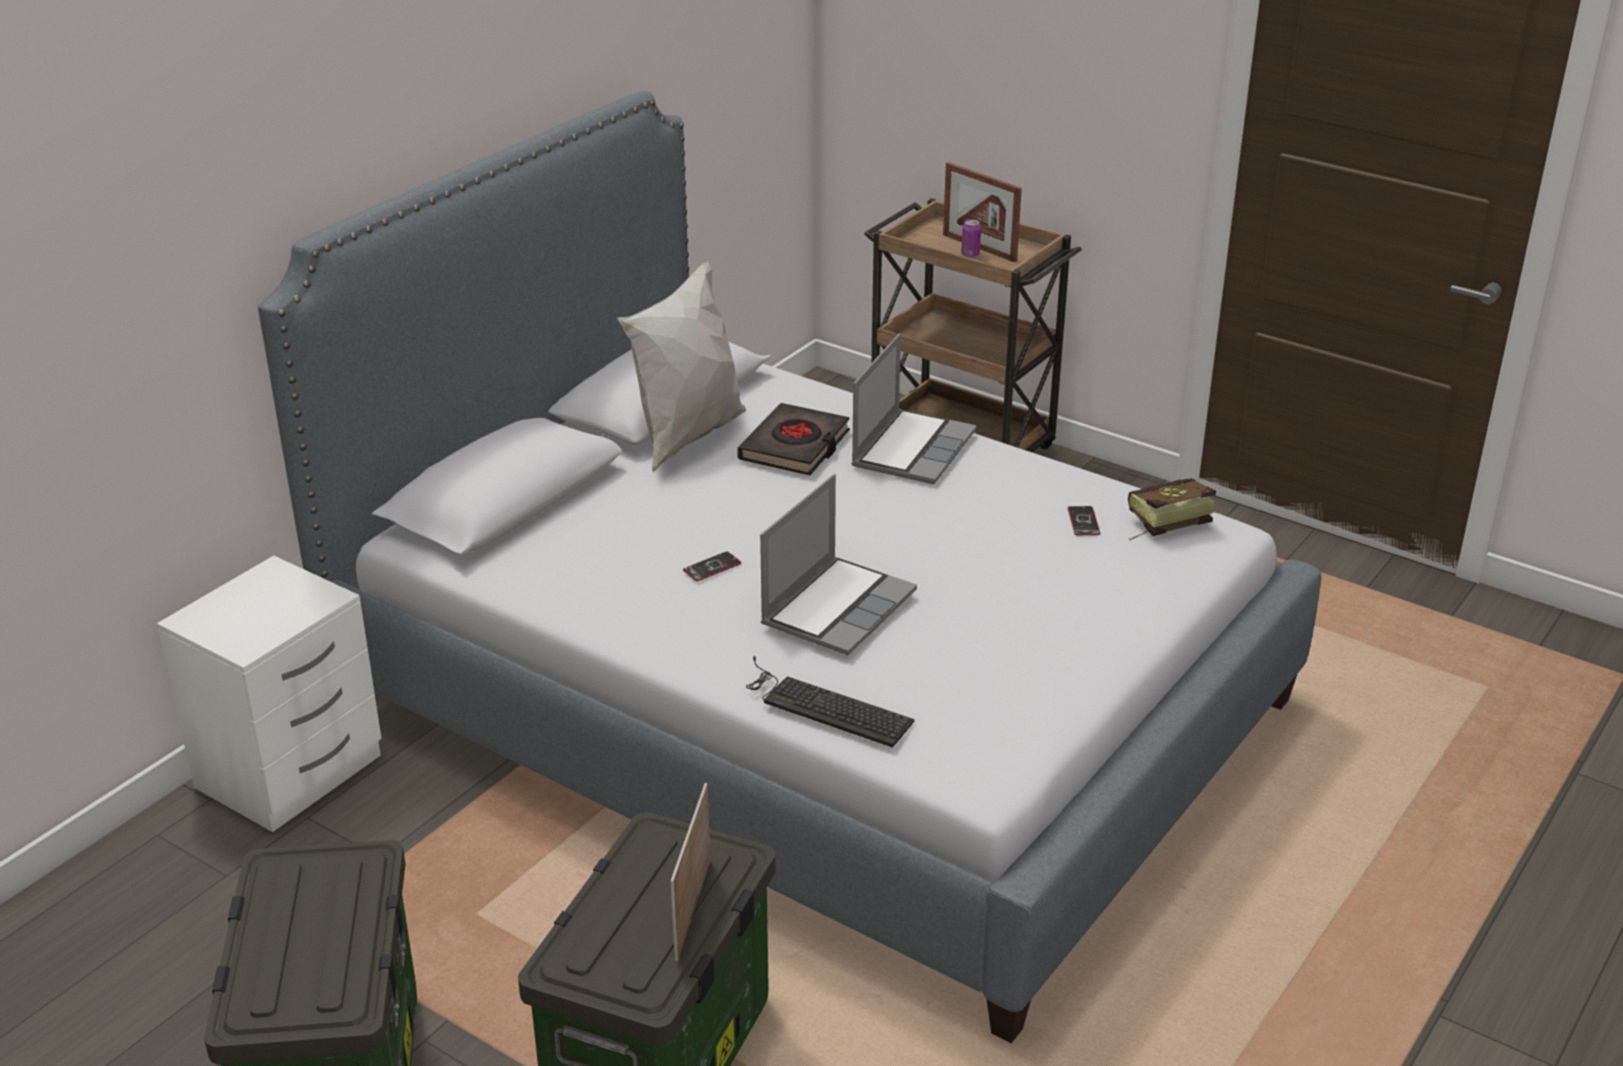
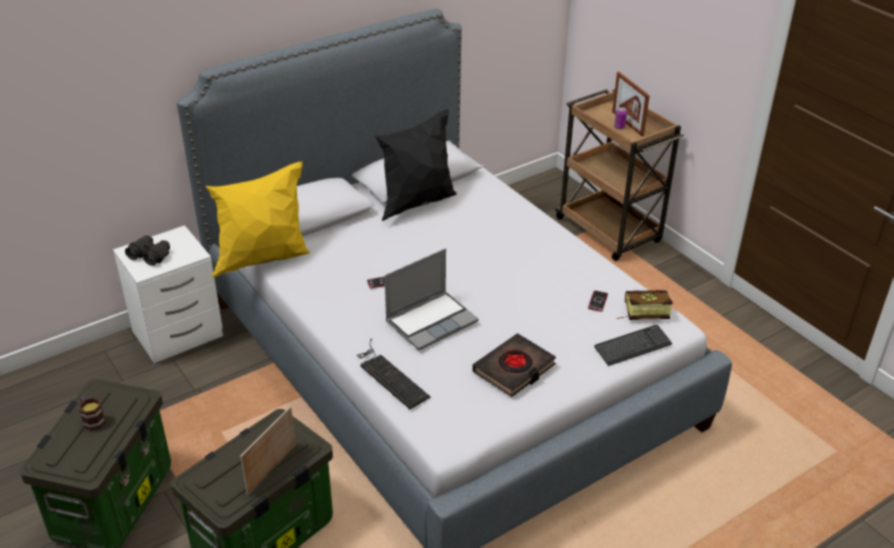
camera: 20 degrees right, 5 degrees up
(240, 617) = (150, 255): none -> black binoculars
(298, 917) = (92, 419): none -> mug
(471, 577) = (263, 259): none -> yellow pillow
(687, 436) = (417, 203): white pillow -> black pillow
(795, 447) = (469, 221): black book -> black book (514, 369)
(912, 448) = (530, 236): laptop -> none
(1181, 574) = (632, 346): none -> keyboard

